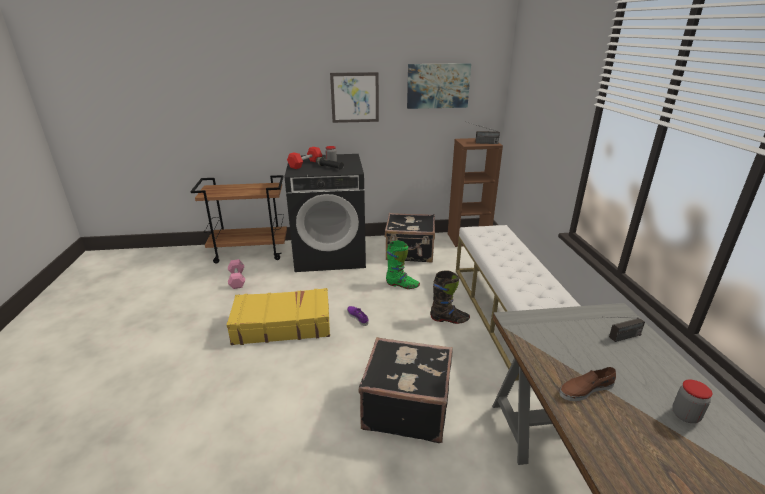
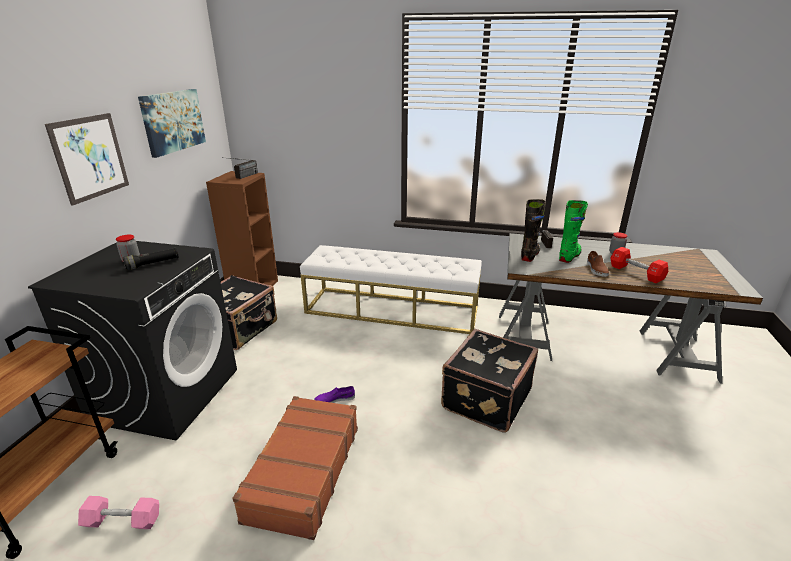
camera: 70 degrees left, 0 degrees up
(282, 325) = (303, 472): yellow suitcase -> brown suitcase
(305, 164) = (104, 278): red dumbbell -> red dumbbell (636, 273)
(402, 285) = (300, 352): green boot -> green boot (569, 256)
(449, 319) = (380, 341): black boot -> black boot (530, 255)

